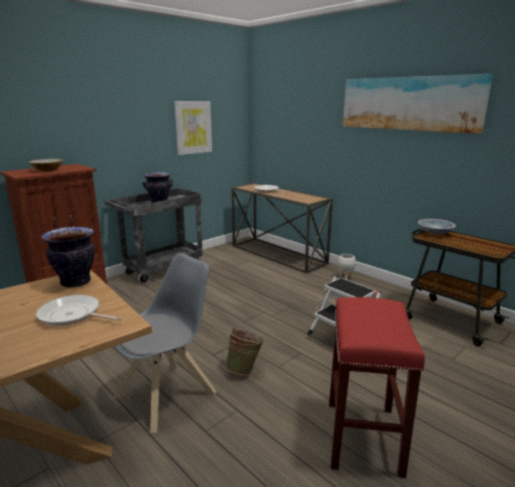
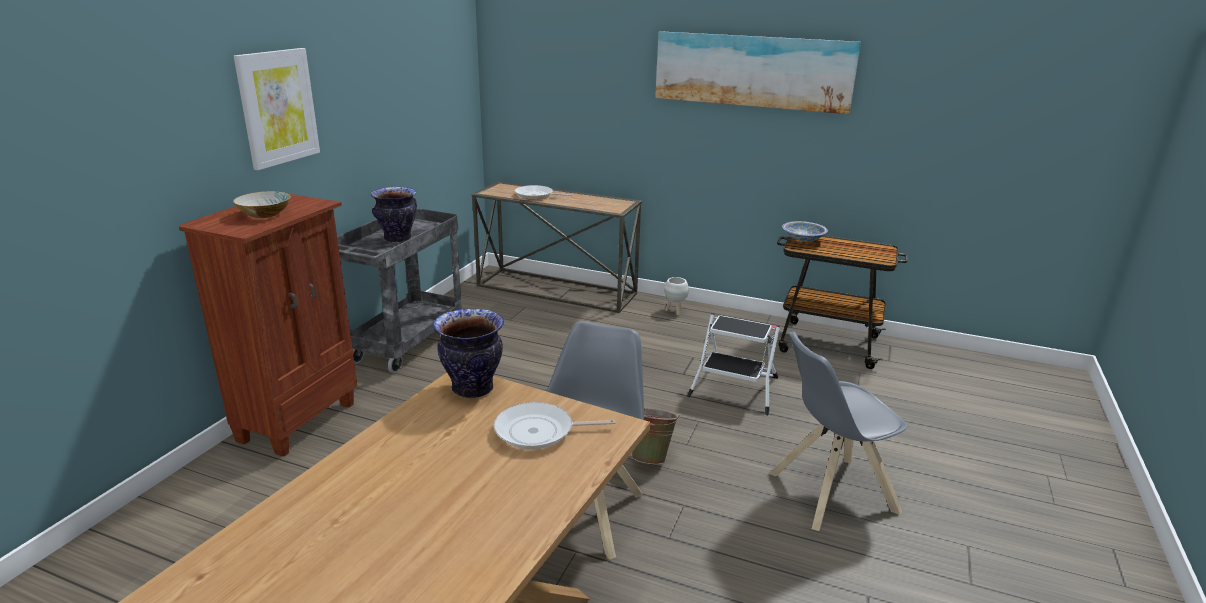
camera: 25 degrees left, 5 degrees up
(193, 127) = (415, 104): picture -> picture (278, 107)
(362, 435) = (828, 493): red stool -> grey chair

